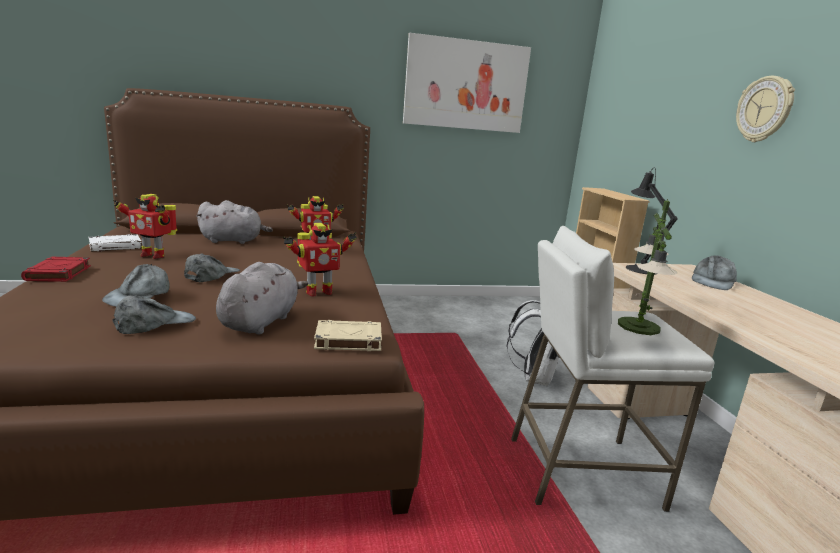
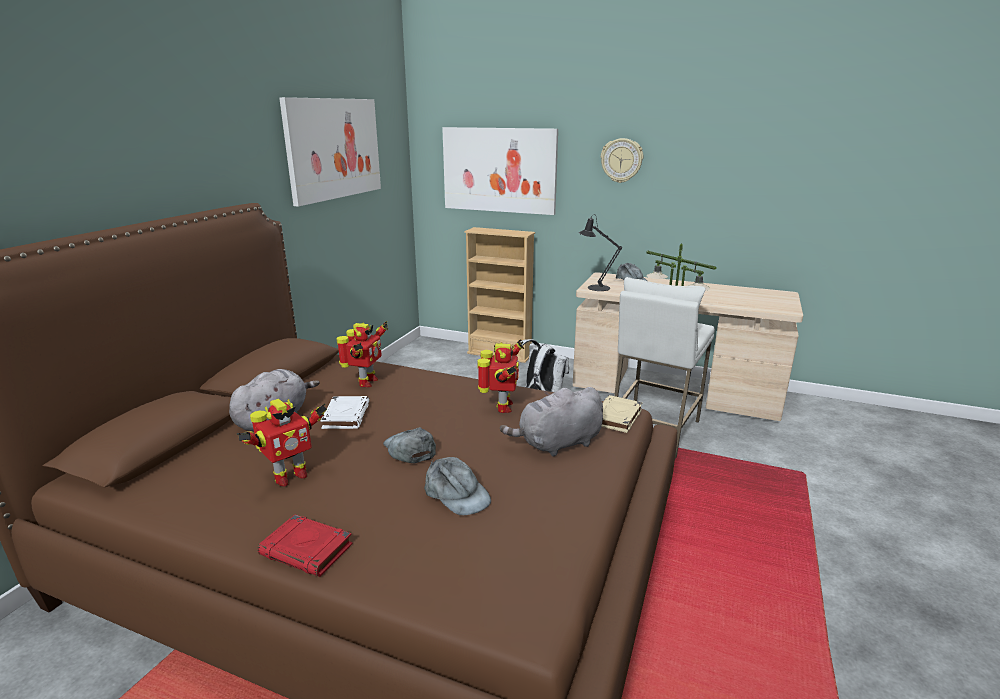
camera: 55 degrees left, 5 degrees up
(116, 246) = (207, 502): white book -> white book (346, 416)
(155, 323) = (534, 493): grey cap -> none
(261, 321) = (557, 444): grey plush toy -> grey plush toy turned 75 degrees counterclockwise
(640, 126) = (499, 170): none -> picture

